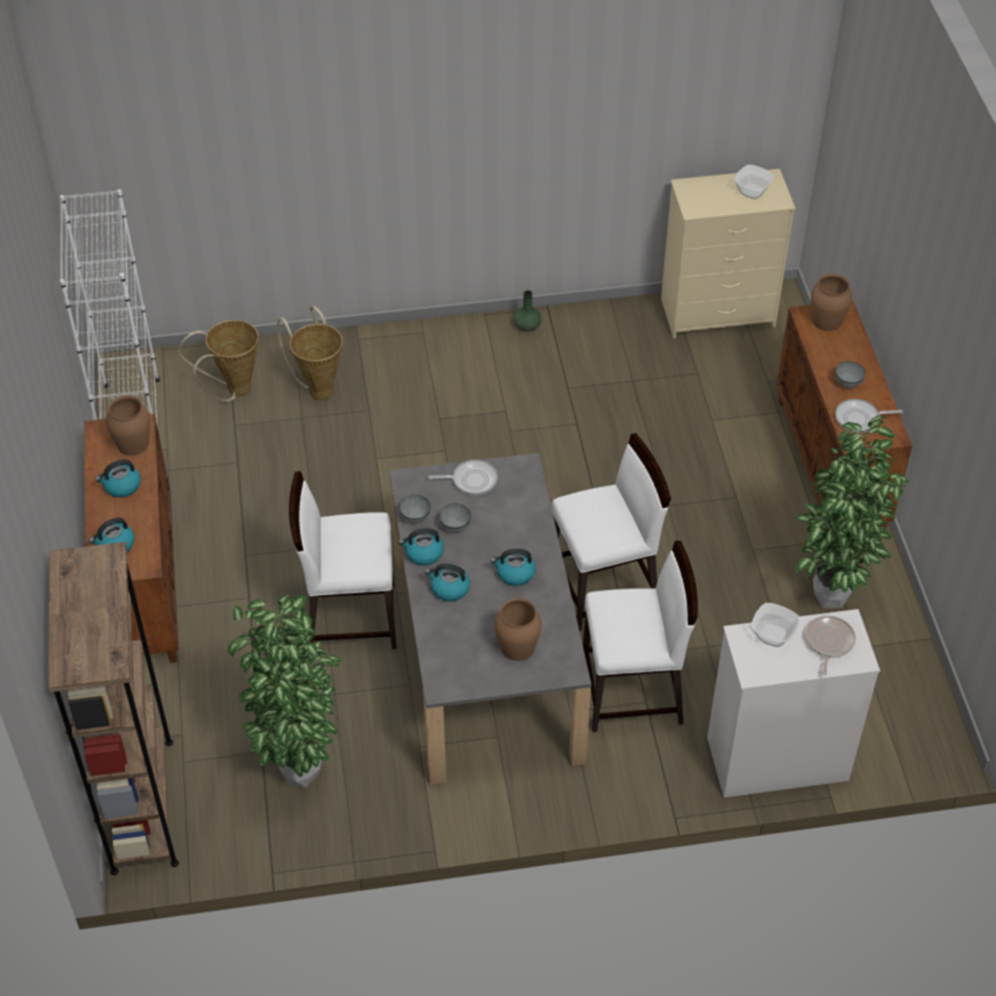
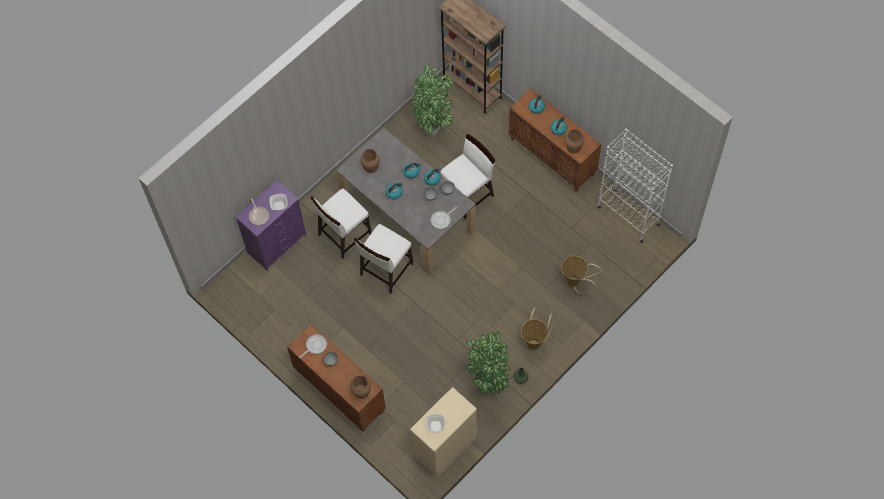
camera: 145 degrees right, 15 degrees up
(233, 390) = (607, 258): basket -> basket (534, 342)
(776, 759) = (277, 243): white dresser -> purple dresser
(831, 601) = (298, 323): potted plant -> potted plant (488, 385)

